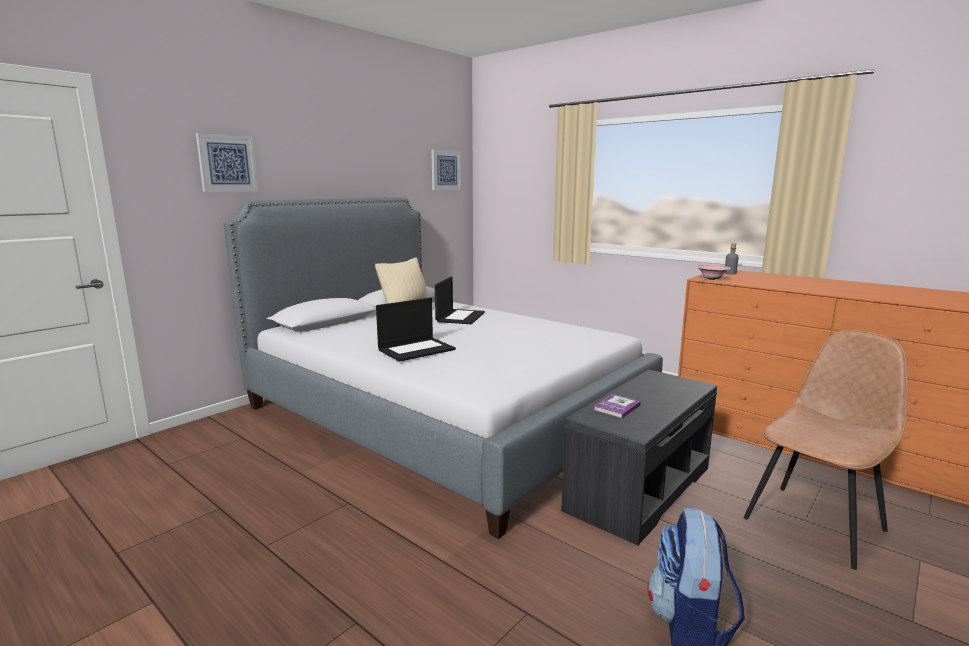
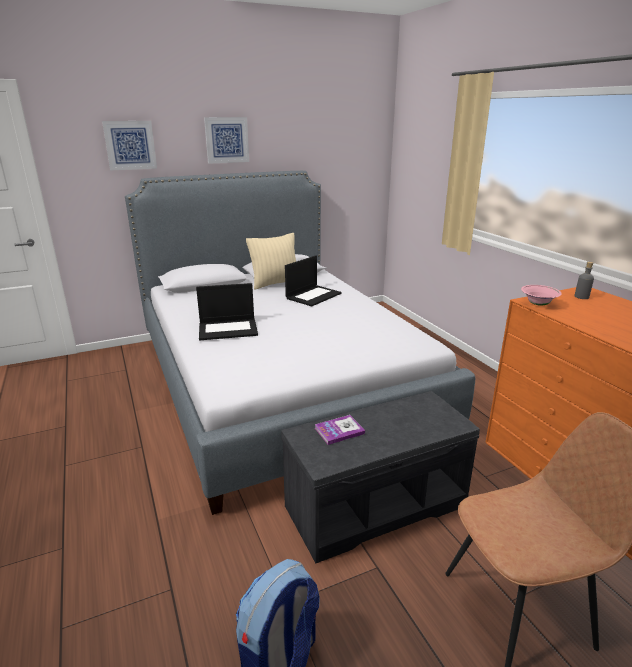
camera: 25 degrees right, 10 degrees up
(445, 170) = (357, 140): picture -> picture (227, 140)

